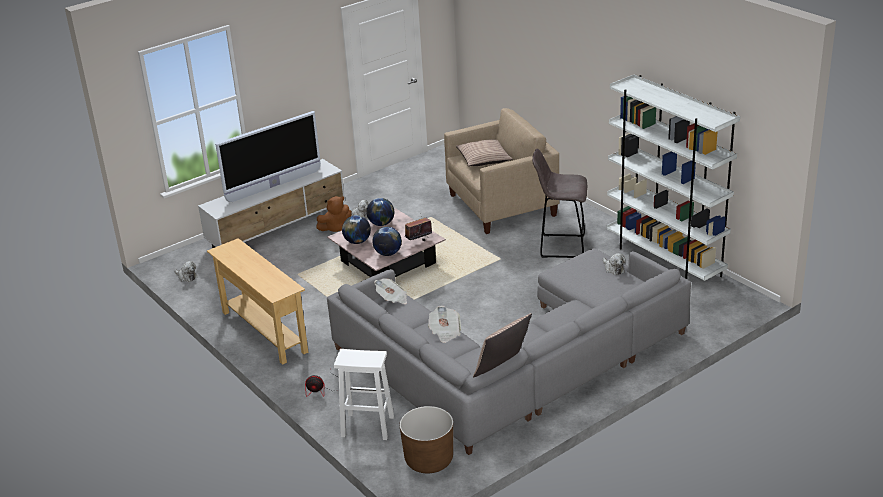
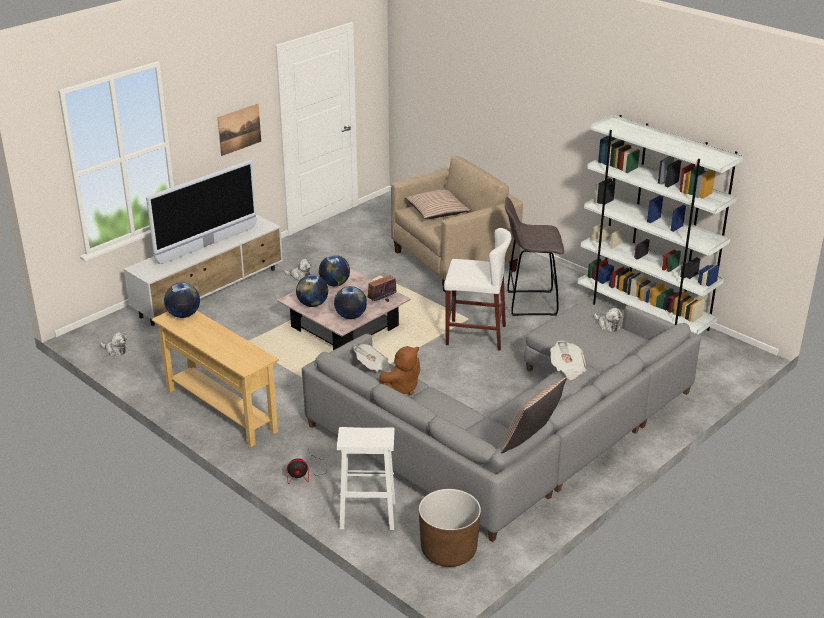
camera: 10 degrees left, 0 degrees up
(234, 248) = (183, 315): none -> globe
(307, 83) = (239, 129): none -> picture
(335, 228) = (276, 290): brown plush toy -> brown plush toy (401, 388)
(445, 332) = (443, 402): newspaper -> newspaper (567, 369)
(503, 274) = (475, 335): none -> white stool

